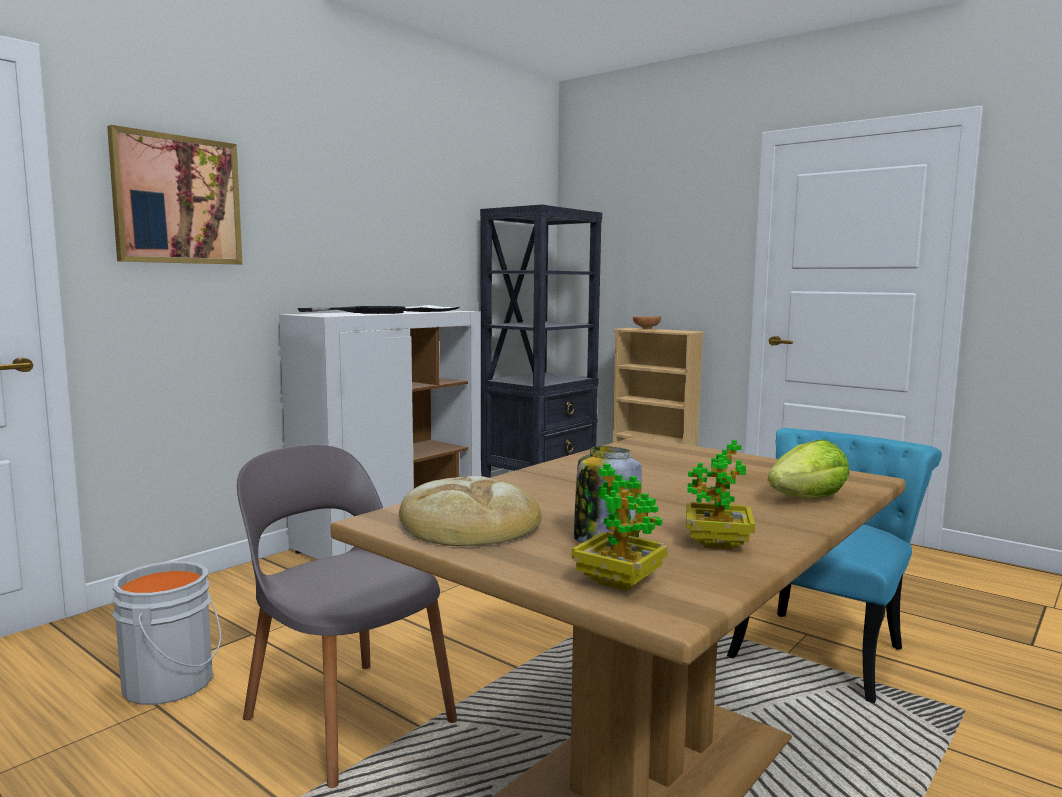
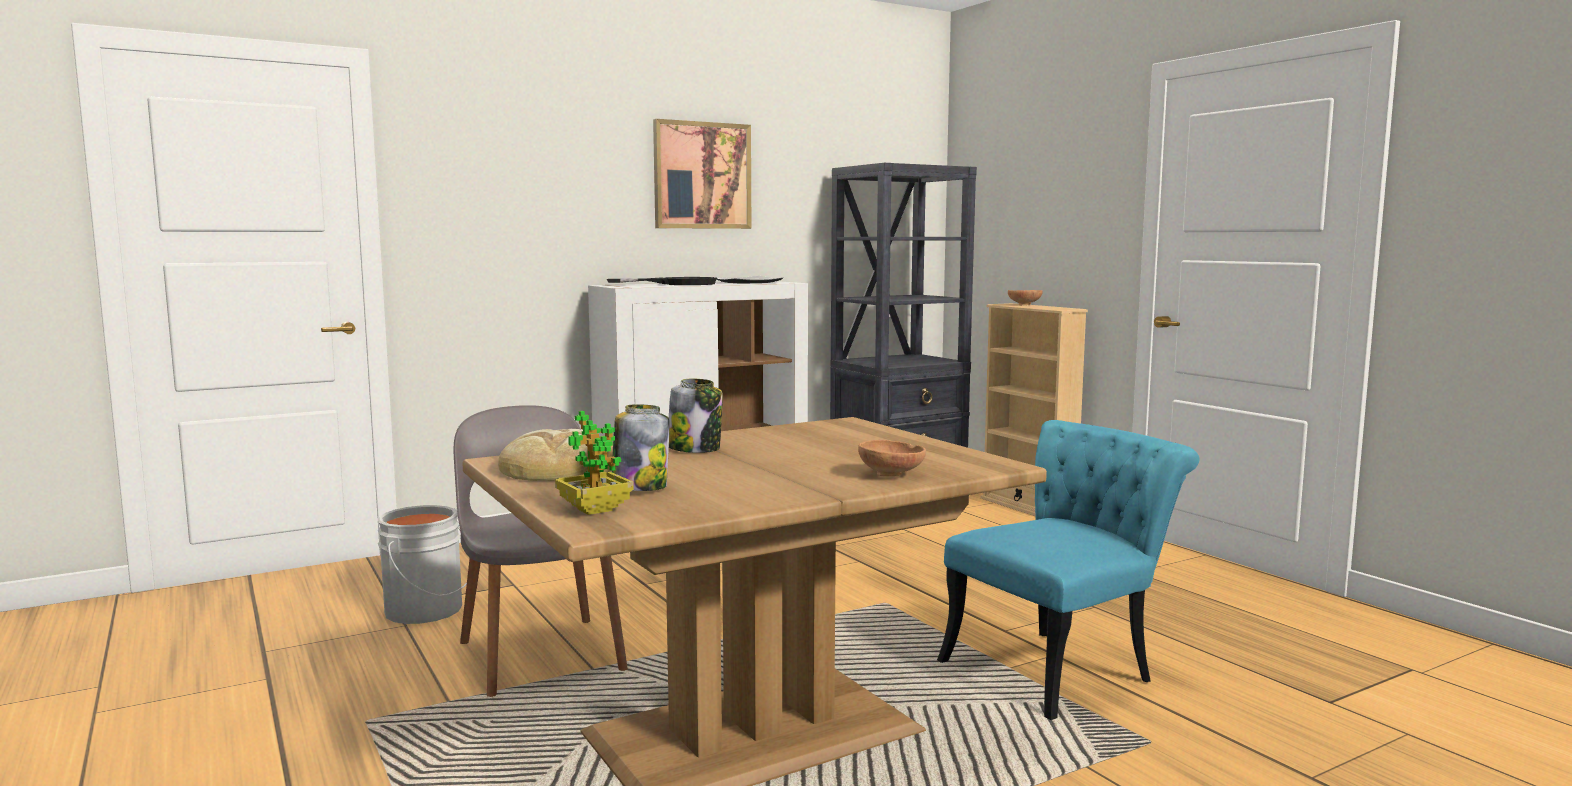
camera: 20 degrees right, 0 degrees up
(177, 200) = (488, 177): picture -> picture (702, 175)
(566, 484) = (695, 449): none -> jar
(717, 544) = (728, 496): potted plant -> none
(807, 499) = (892, 475): lettuce -> brown bowl

